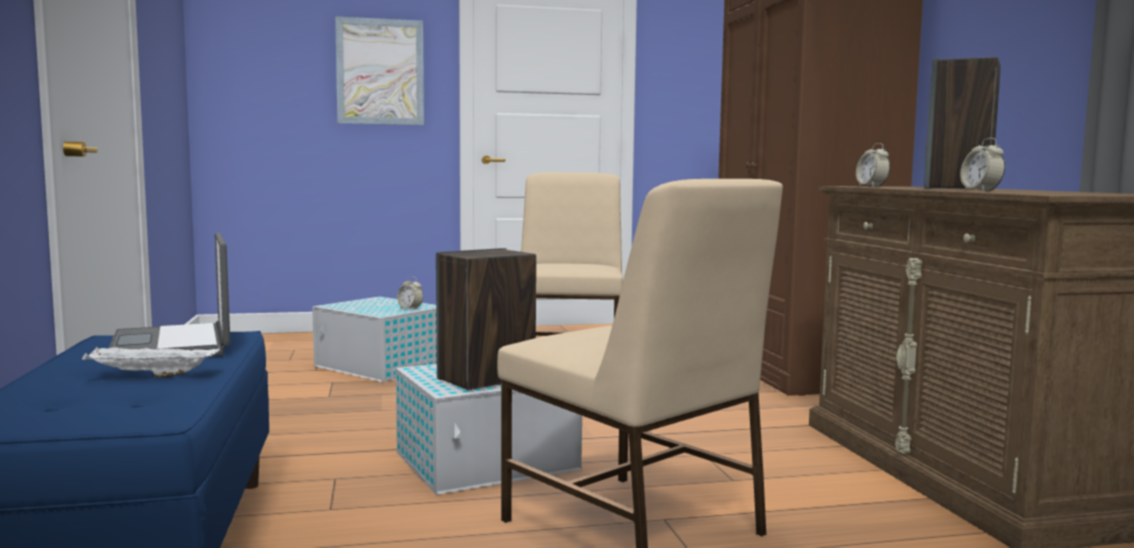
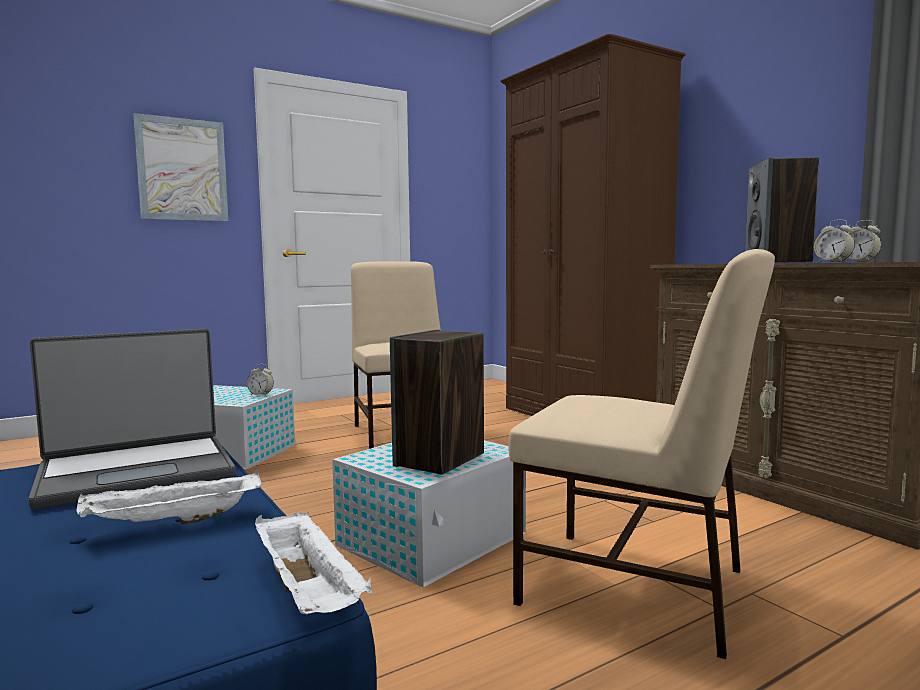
camera: 20 degrees left, 0 degrees up
(167, 418) = (308, 593): none -> white tray
(175, 346) = (137, 472): laptop -> laptop turned 75 degrees counterclockwise
(871, 186) = (701, 263): alarm clock -> alarm clock (859, 262)

